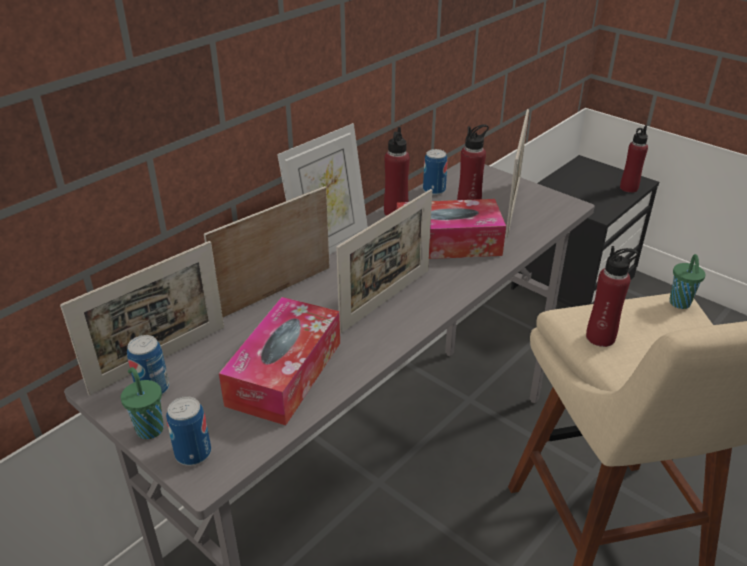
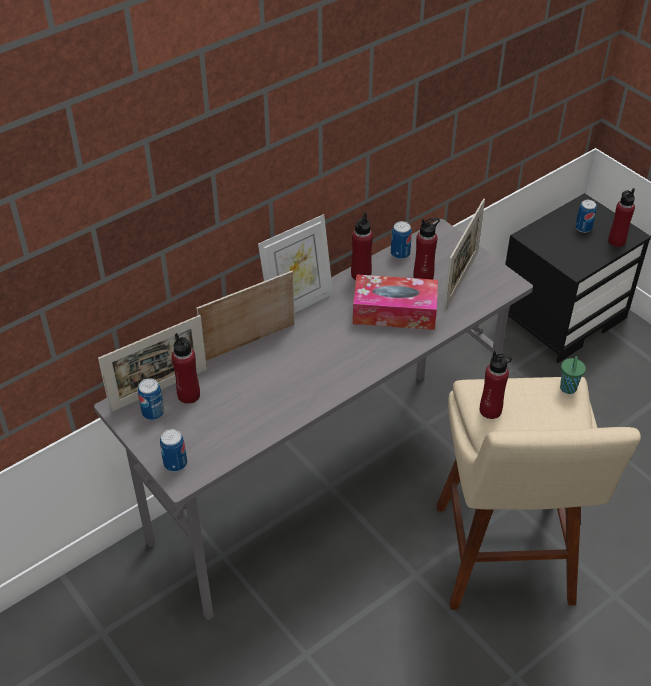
camera: 10 degrees right, 10 degrees up
(149, 428) = (148, 442): green cup -> none
(203, 361) = (189, 395): none -> red bottle
(285, 373) = (244, 412): tissue box -> none
(386, 300) = (330, 360): picture frame -> none
(591, 181) = (583, 228): none -> can

